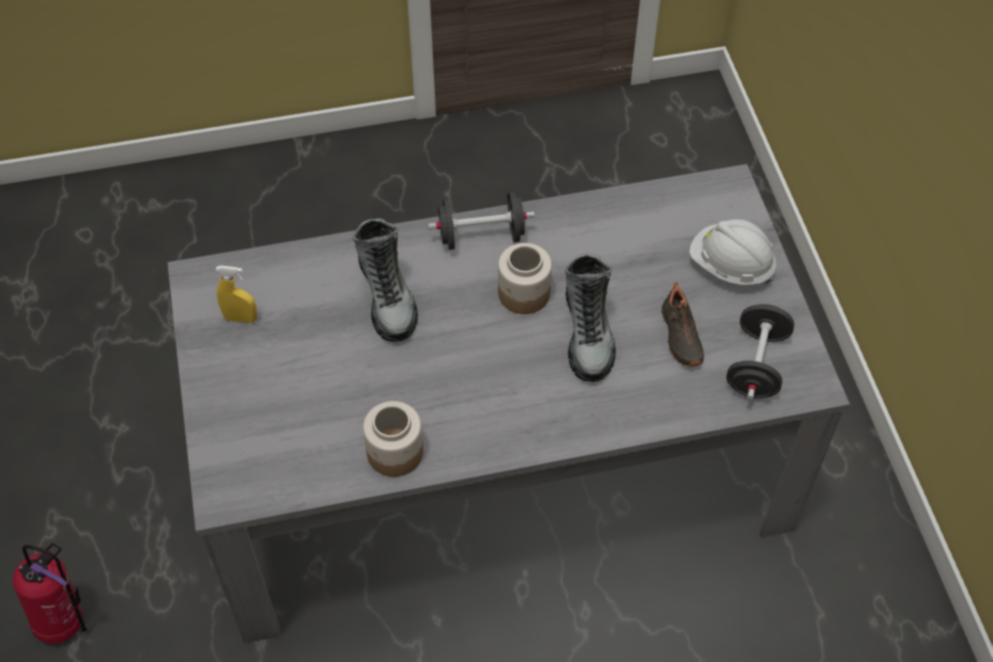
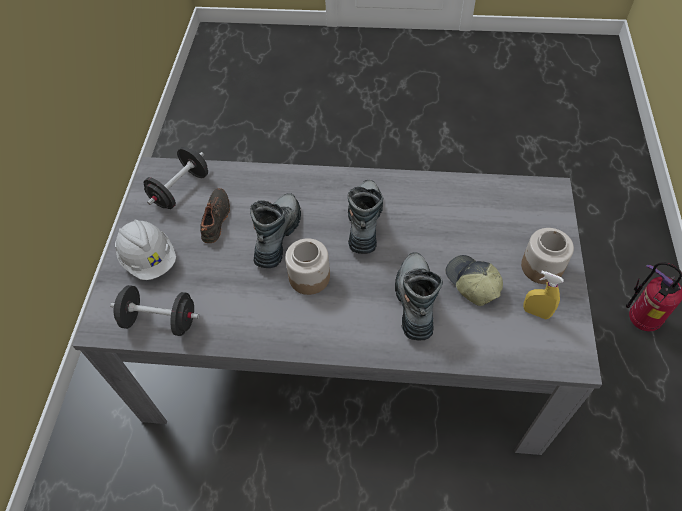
camera: 160 degrees left, 0 degrees up
(322, 334) = (471, 283): none -> cap
(395, 453) = (435, 192): jar -> jar (542, 266)
(480, 381) = (364, 222): none -> boot
(481, 236) = (323, 335): black dumbbell -> black dumbbell (160, 320)

